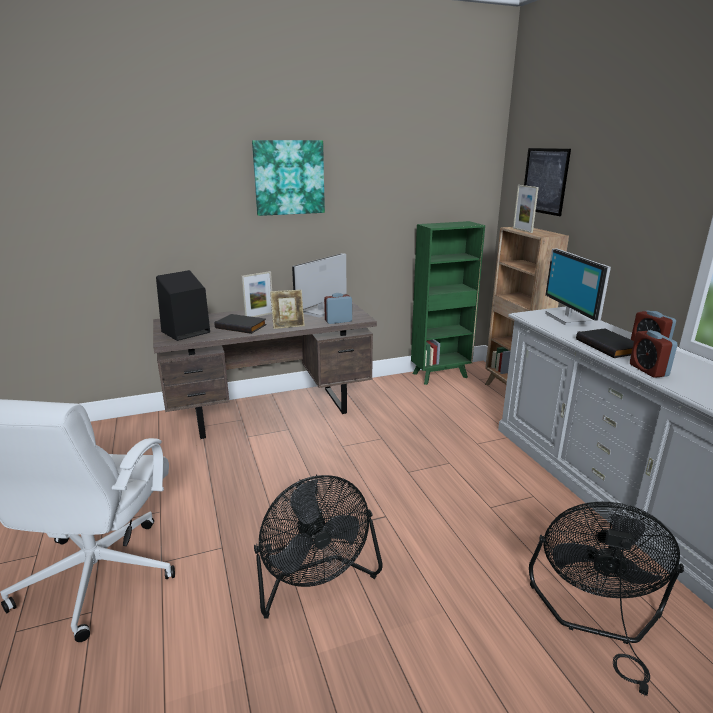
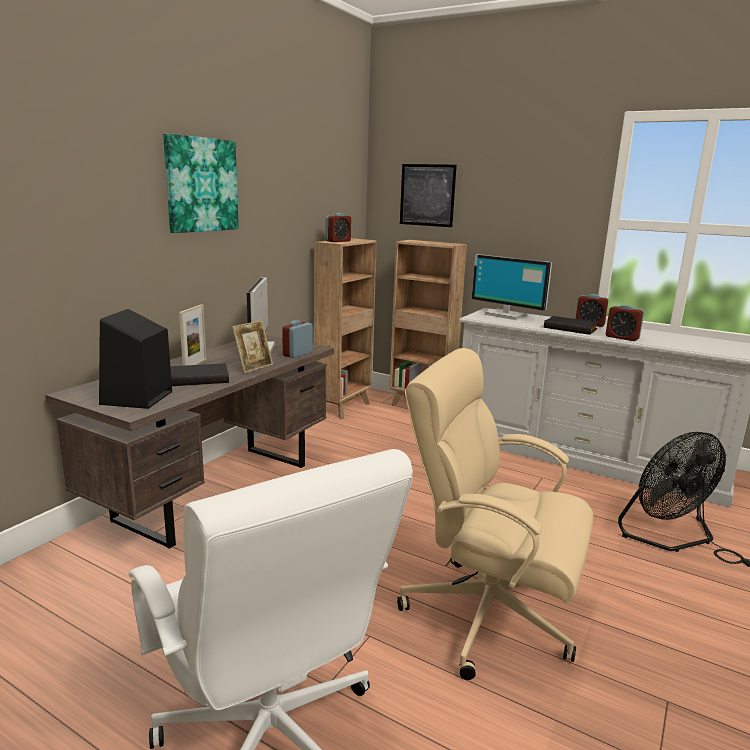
camera: 40 degrees left, 5 degrees down
(310, 580) = (488, 616): black fan -> beige office chair
(439, 224) = (338, 241): none -> alarm clock
(441, 375) = (344, 407): green bookcase -> brown bookcase
(522, 230) = (421, 242): picture frame -> none

